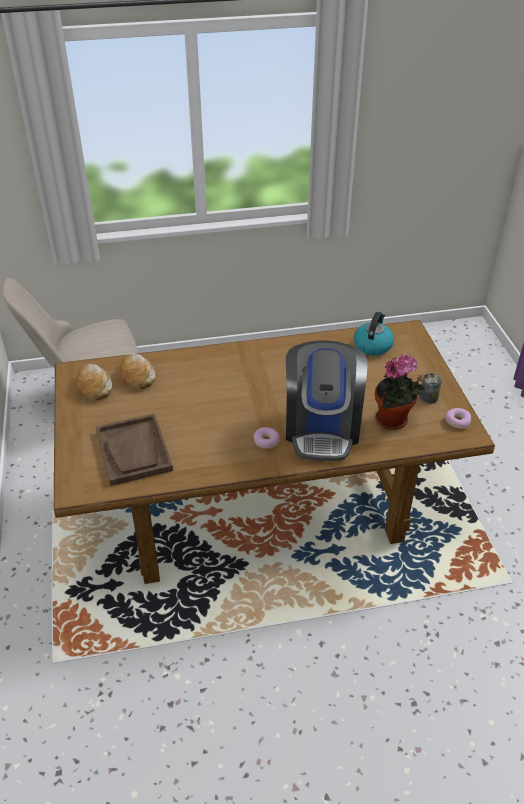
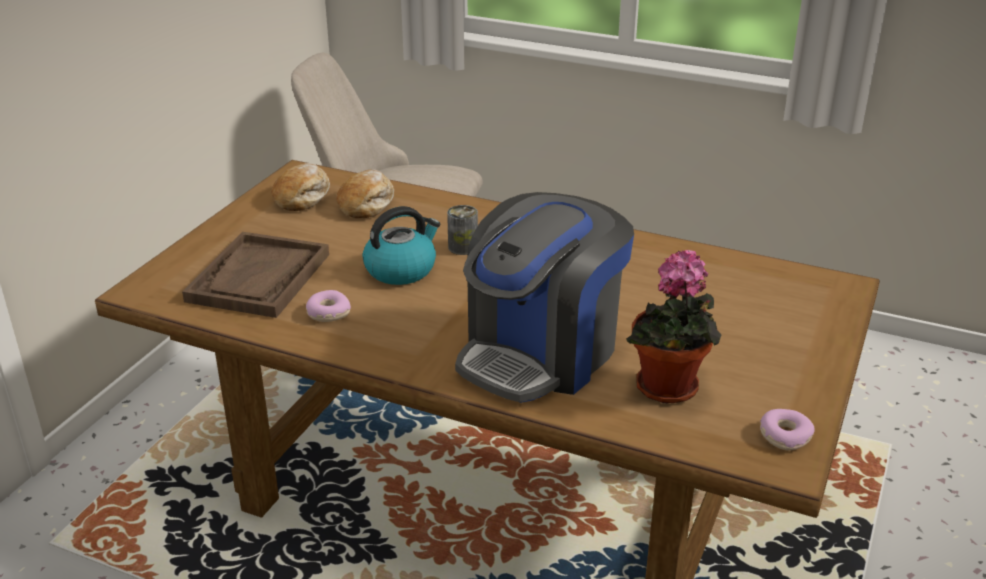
camera: 35 degrees right, 10 degrees down
(266, 441) = (438, 336): donut -> donut (328, 313)
(372, 345) = (752, 283): kettle -> kettle (401, 269)
(428, 397) = (769, 383): can -> can (463, 247)

